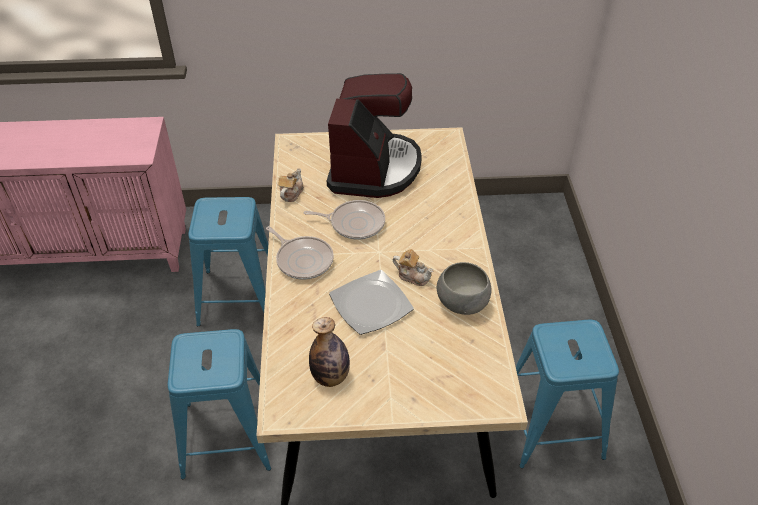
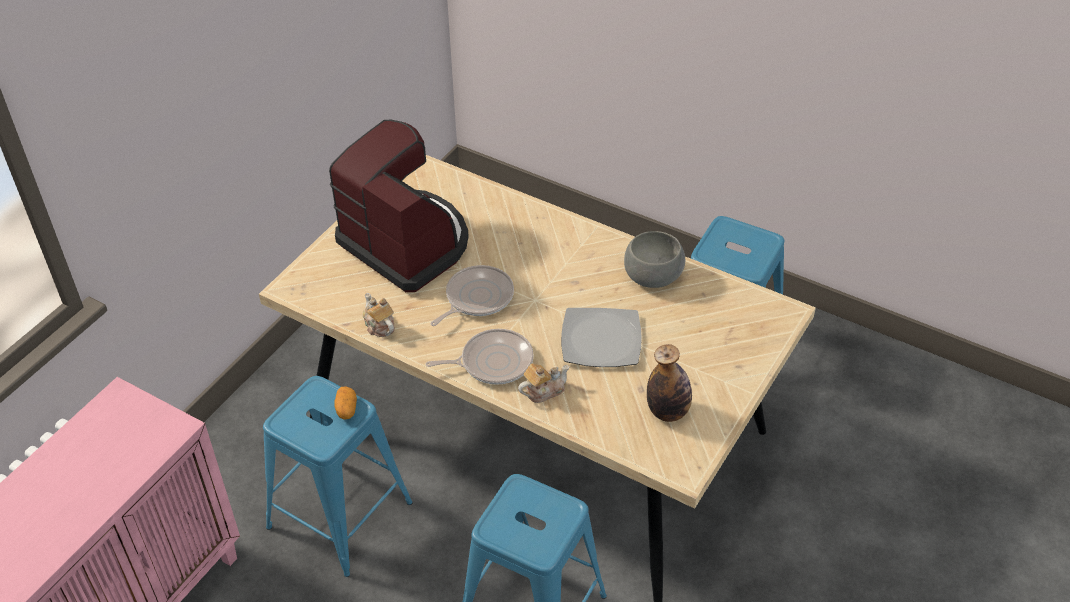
camera: 55 degrees left, 0 degrees up
(236, 225) = (346, 409): none -> potato
(413, 276) = (590, 292): teapot -> teapot (543, 390)

